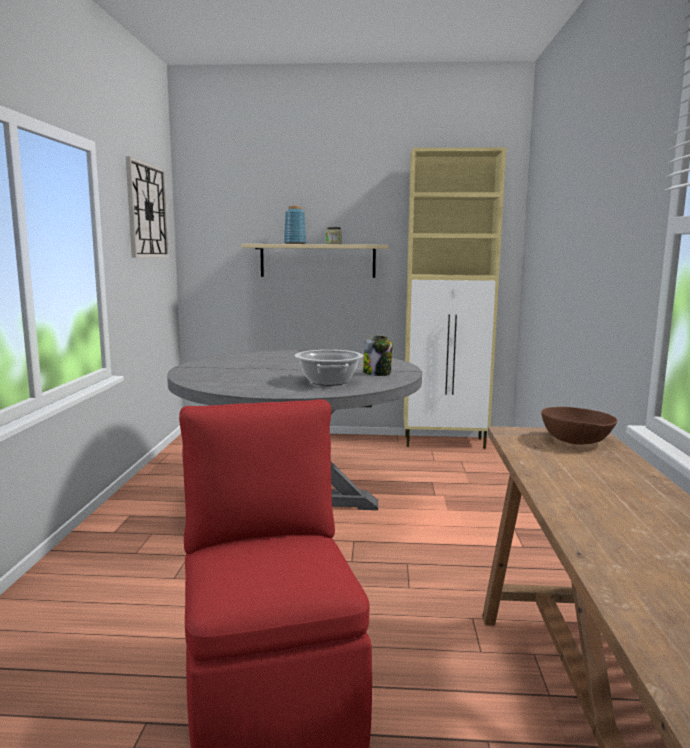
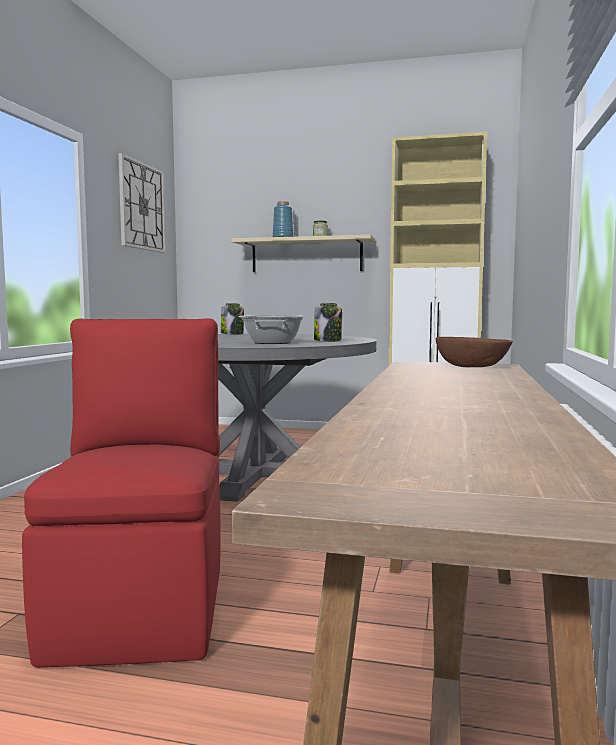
camera: 10 degrees right, 5 degrees down
(259, 353) = (232, 334): none -> jar

